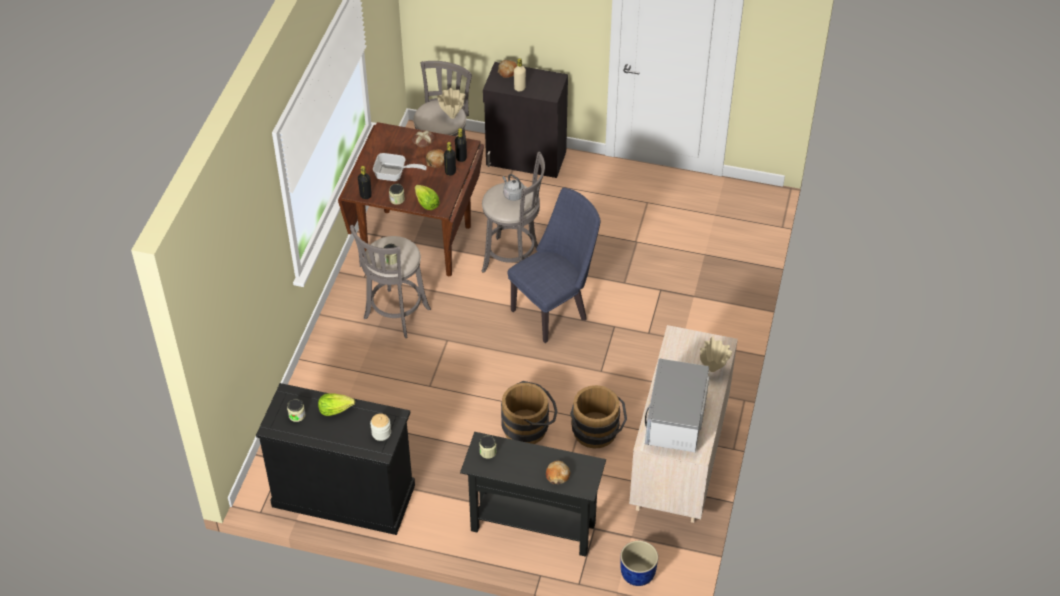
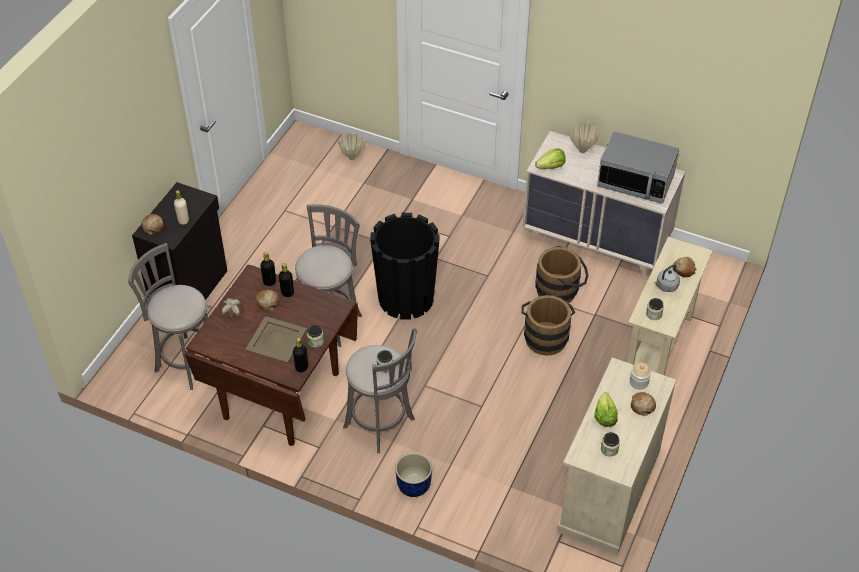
camera: 80 degrees left, 0 degrees up
(344, 495) = (608, 490): black cabinet -> beige cabinet
(351, 437) = (642, 406): none -> bread
(394, 175) = (277, 340): frying pan -> beige tray
(426, 204) = (329, 317): lettuce -> lettuce (551, 167)
(452, 116) = (183, 293): beige vase -> beige vase (351, 158)
(513, 194) = (319, 259): grey kettle -> grey kettle (666, 286)
(533, 527) = (658, 348): black console table -> beige console table
(553, 311) = (406, 298): blue chair -> black planter
(637, 573) = (711, 286): blue planter -> blue planter (413, 485)

